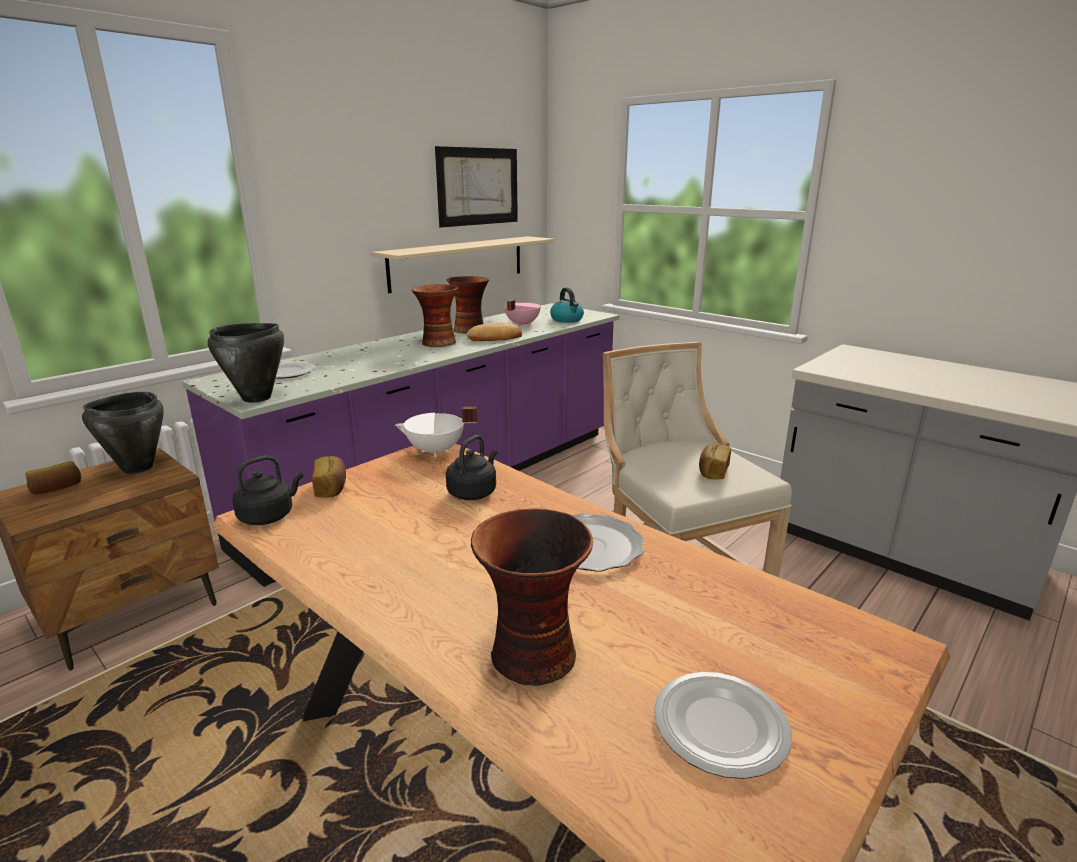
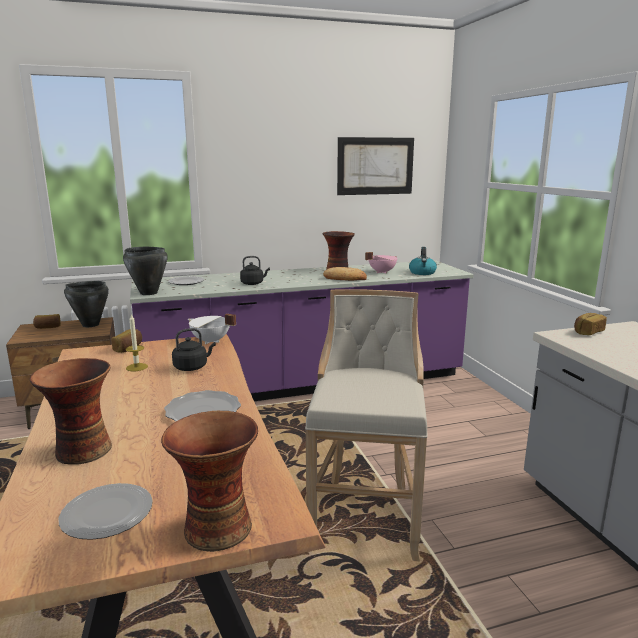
camera: 30 degrees right, 5 degrees down
(269, 516) = (81, 354): black kettle -> black kettle (253, 283)
(394, 512) = (137, 367): none -> candle
(437, 343) = (301, 277): vase -> vase (215, 527)
(458, 262) = (352, 222): beige shelf -> none
(712, 472) = (376, 394): bread -> bread (587, 332)

